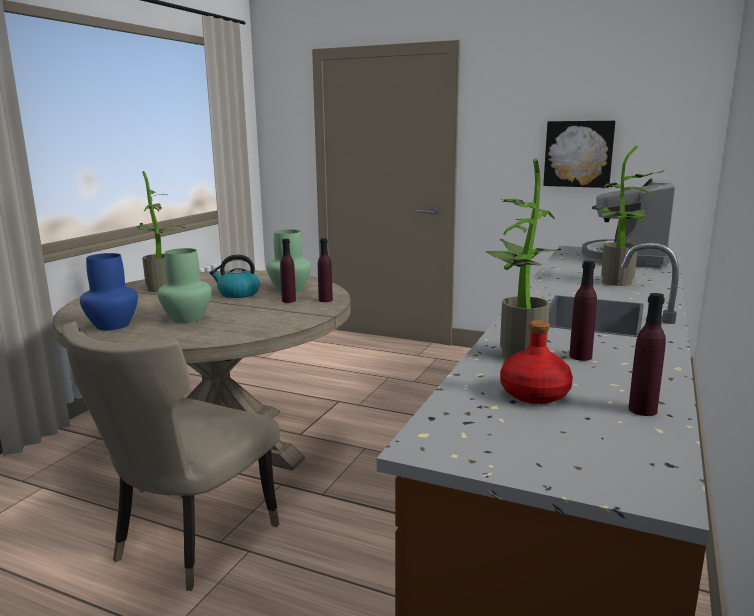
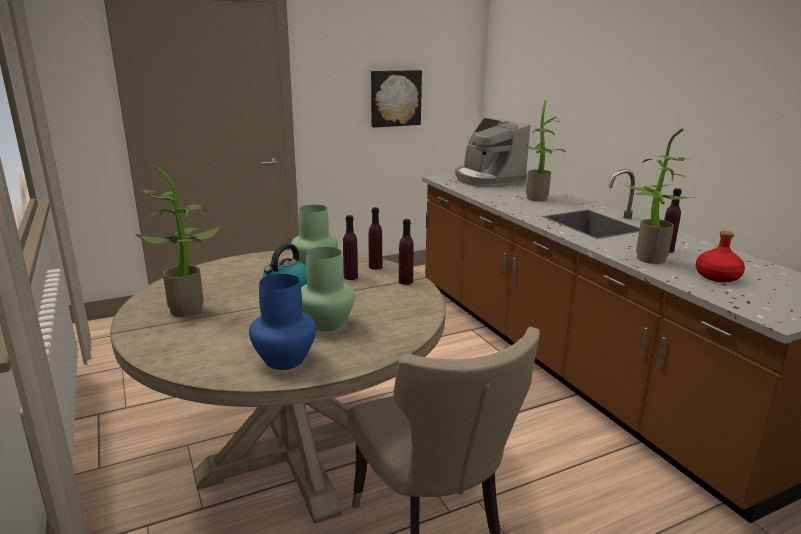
camera: 50 degrees left, 5 degrees up
(642, 410) = (756, 267): purple bottle -> purple bottle (405, 282)

